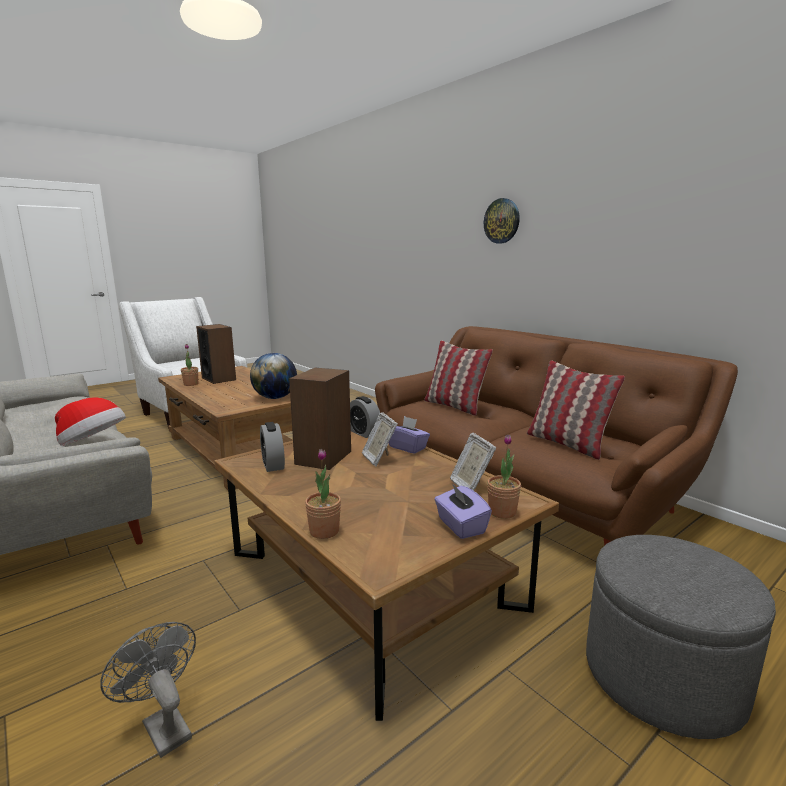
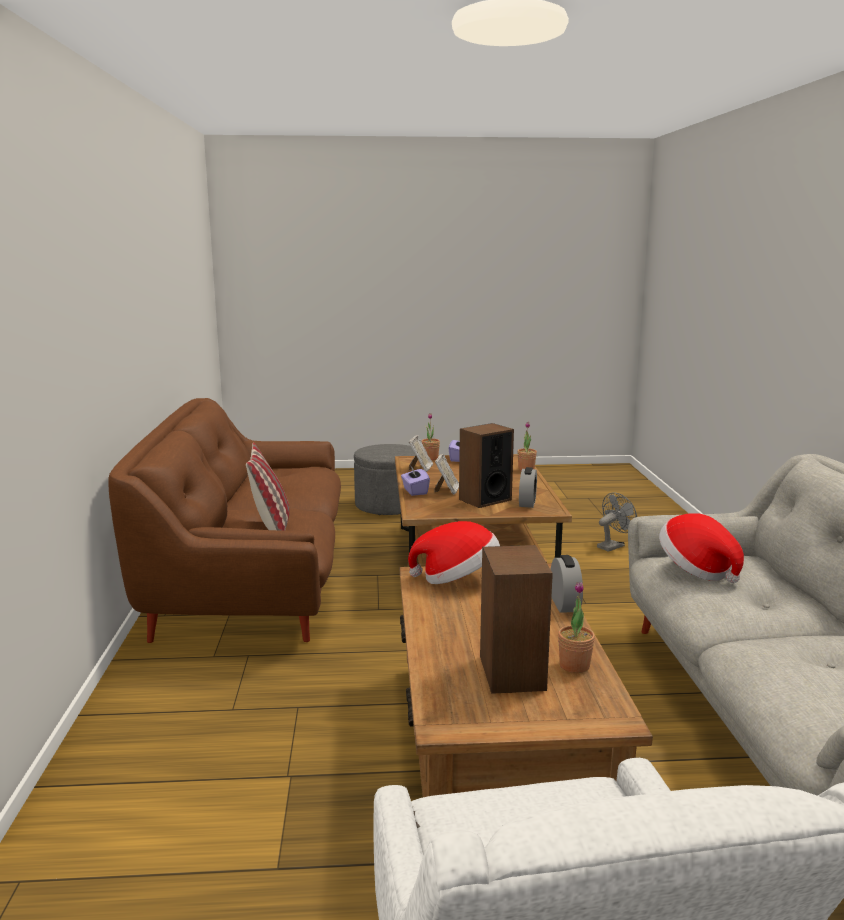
camera: 145 degrees left, 0 degrees up
(162, 725) = (613, 546): grey fan -> grey fan turned 120 degrees counterclockwise
(275, 398) = (457, 579): globe -> hat
(364, 433) = (425, 510): alarm clock -> alarm clock (564, 604)
(502, 221) = (89, 296): wall clock -> none
(567, 444) = (292, 478): pillow -> none

